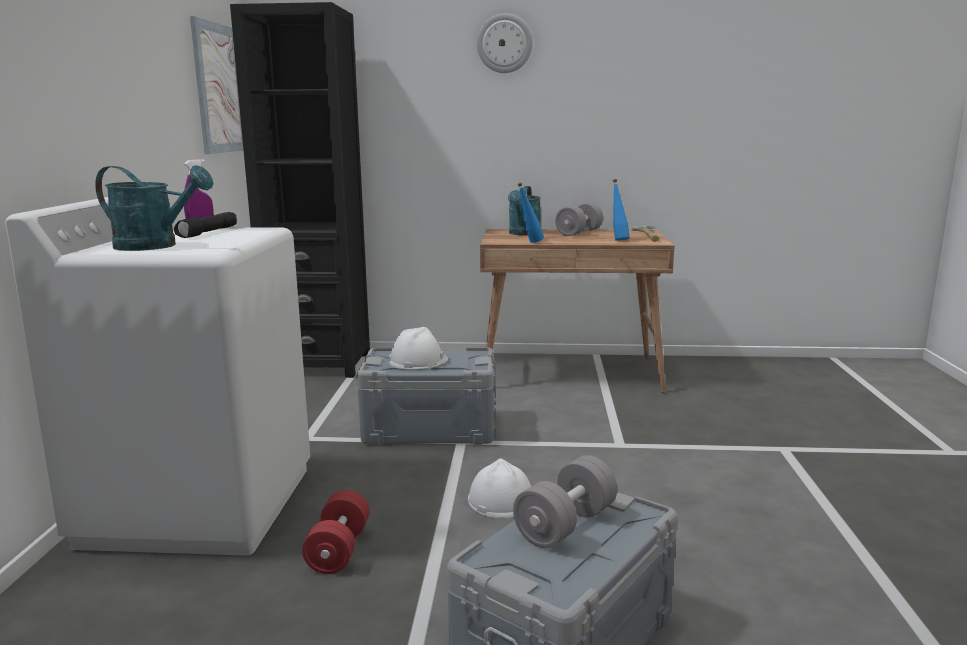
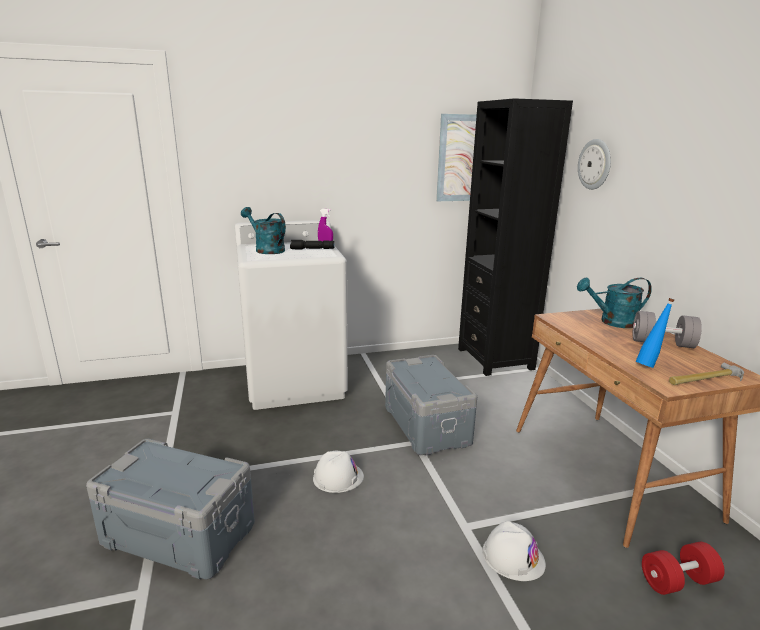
camera: 70 degrees right, 5 degrees up
(155, 246) = (266, 249): turquoise watering can -> turquoise watering can turned 135 degrees clockwise
(338, 550) = (262, 432): red dumbbell -> red dumbbell (678, 581)
(418, 360) = (427, 375): white hard hat -> white hard hat (513, 556)
(504, 43) = (675, 127): wall clock -> wall clock (595, 164)
(530, 242) = (568, 329): blue bottle -> none
(565, 525) = (185, 471): grey dumbbell -> none

